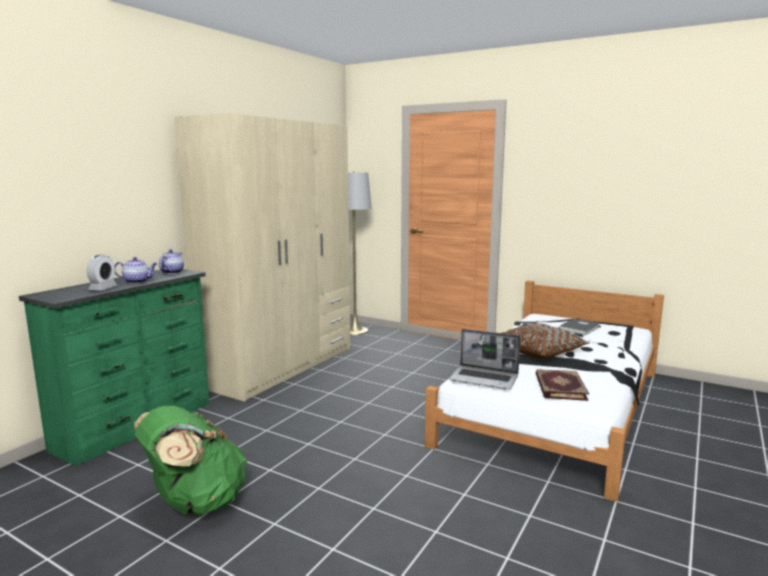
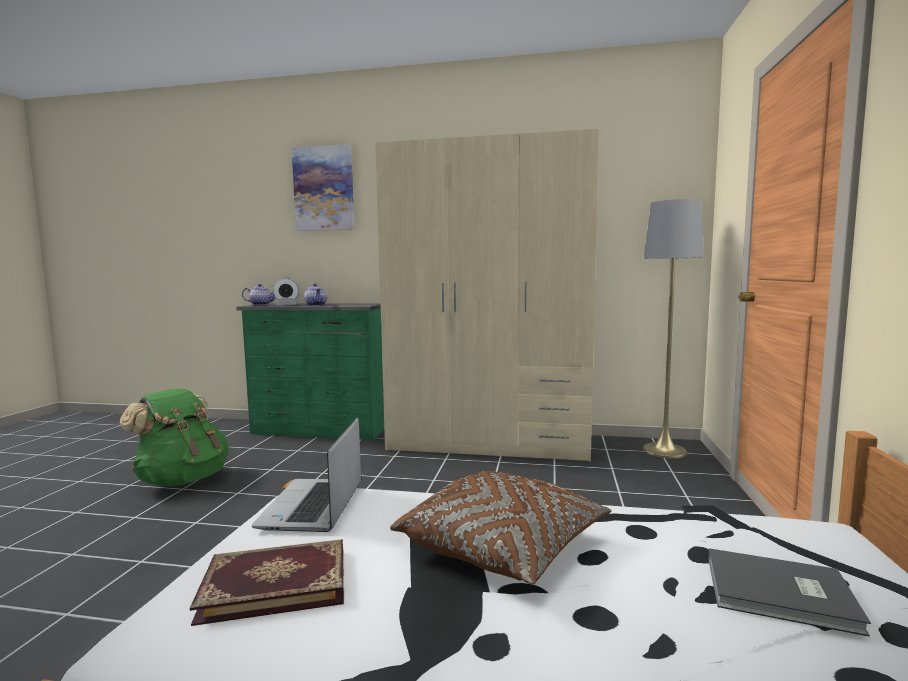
camera: 70 degrees right, 5 degrees down
(92, 140) = (324, 189): none -> picture
(172, 272) = (361, 304): teapot -> teapot (261, 304)

